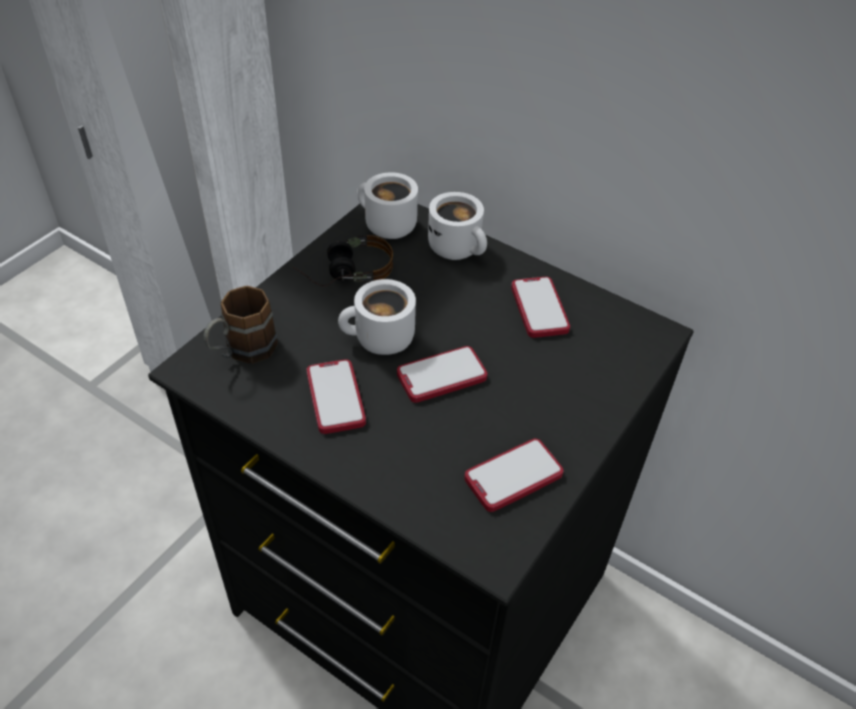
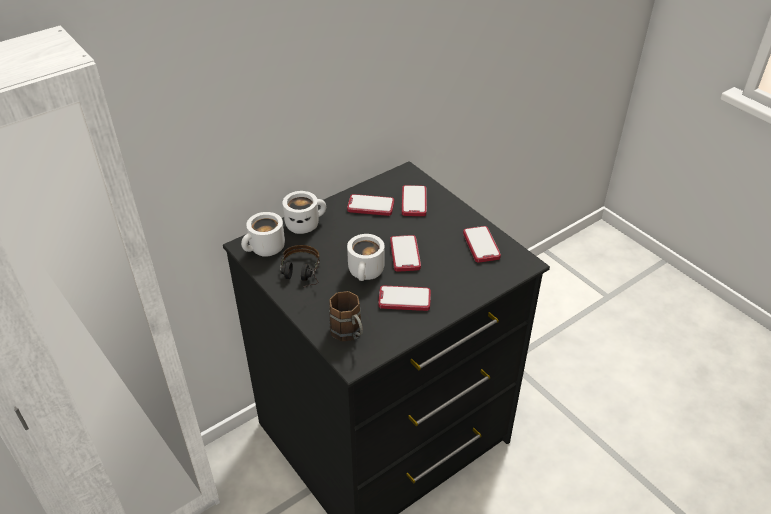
camera: 70 degrees left, 5 degrees down
(581, 359) = (414, 202): none -> phone

